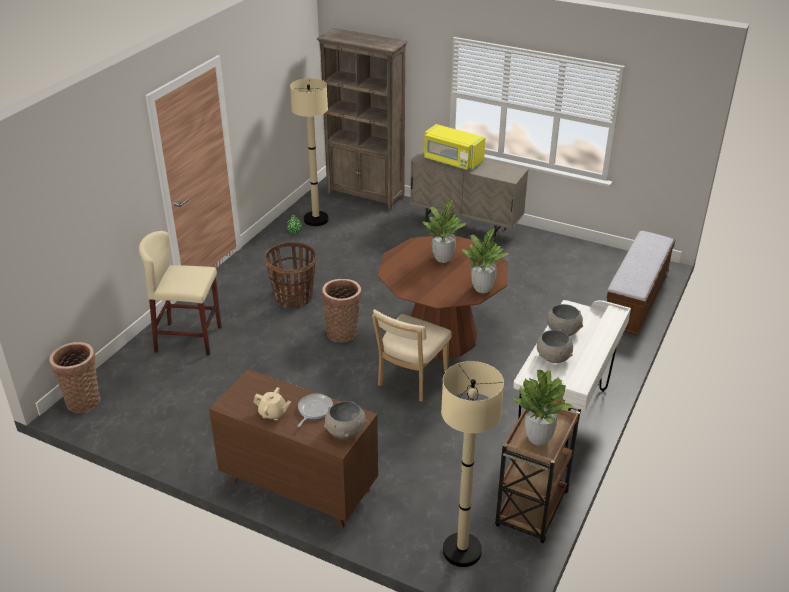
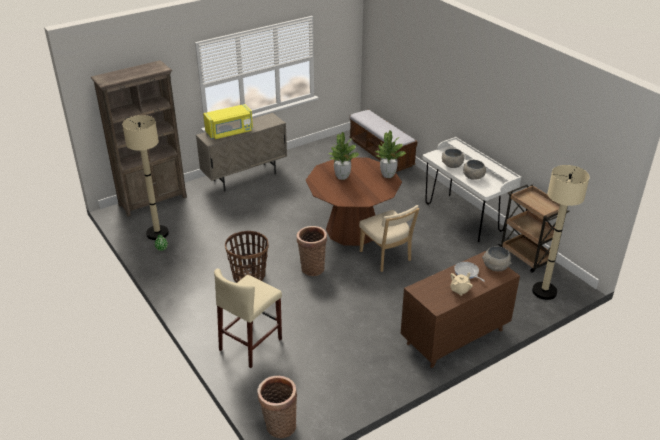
camera: 60 degrees left, 0 degrees up
(538, 438) = (541, 205): potted plant -> none

